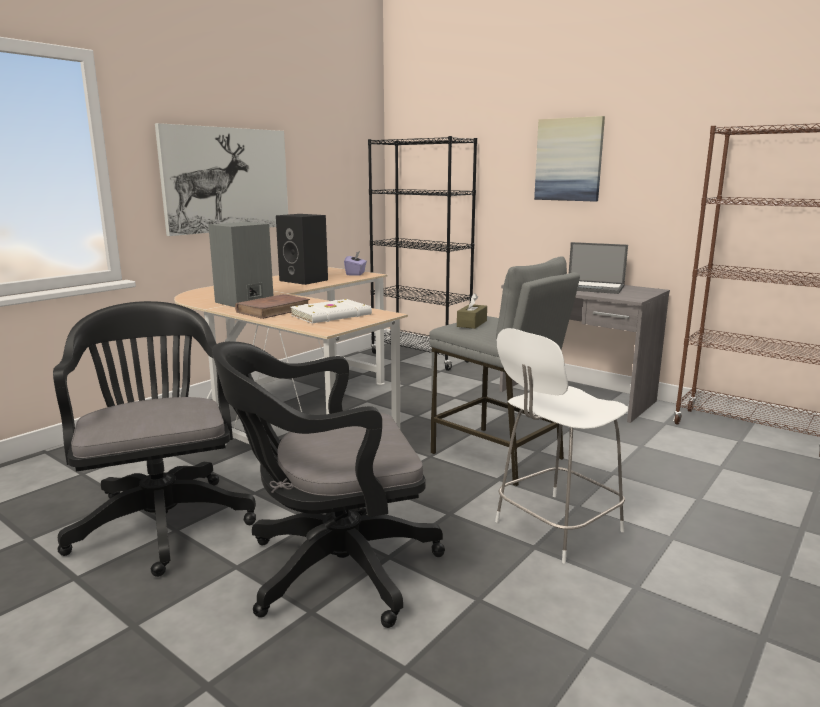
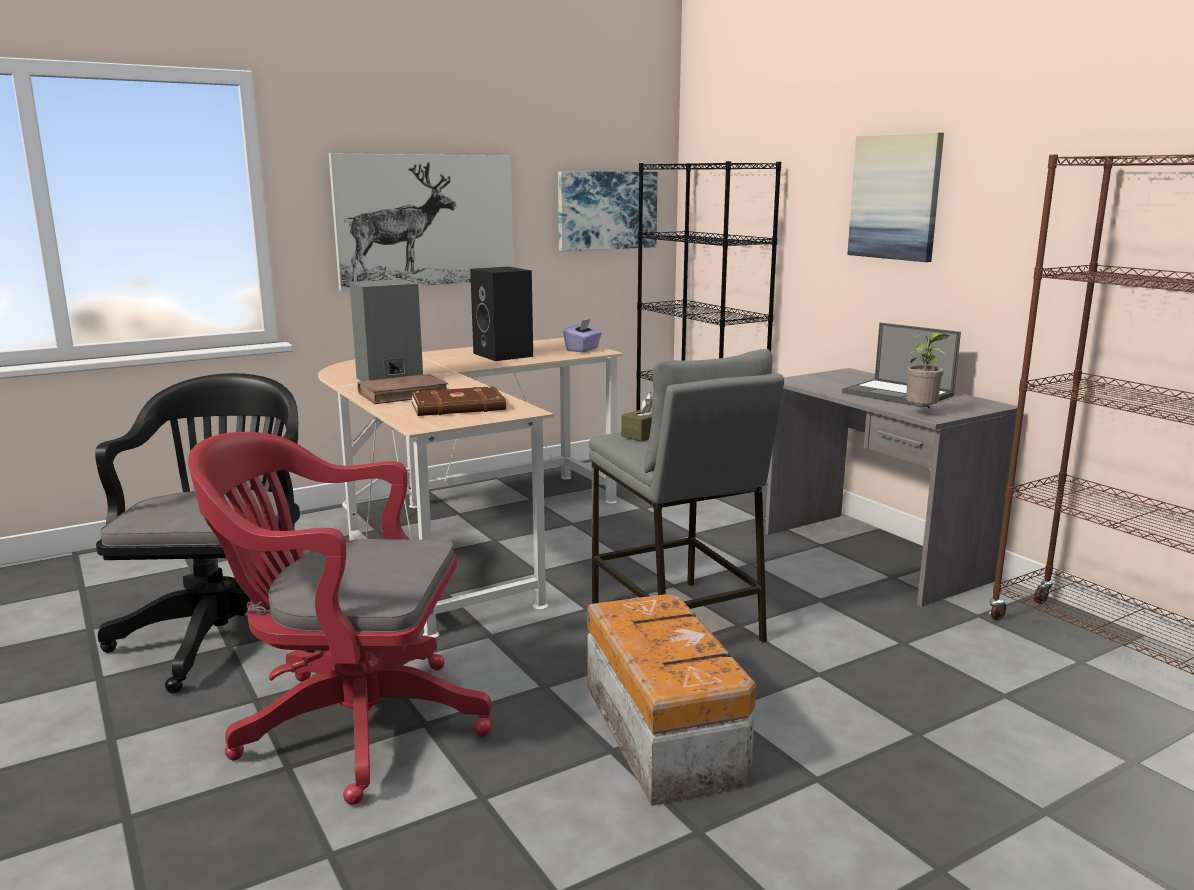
camera: 20 degrees right, 0 degrees up
(331, 569) = (350, 724): black office chair -> red office chair
(332, 315) = (459, 407): white book -> brown book
(344, 174) = (606, 210): none -> picture
(555, 528) = (663, 732): white chair -> storage box
(624, 297) = (922, 413): none -> potted plant

